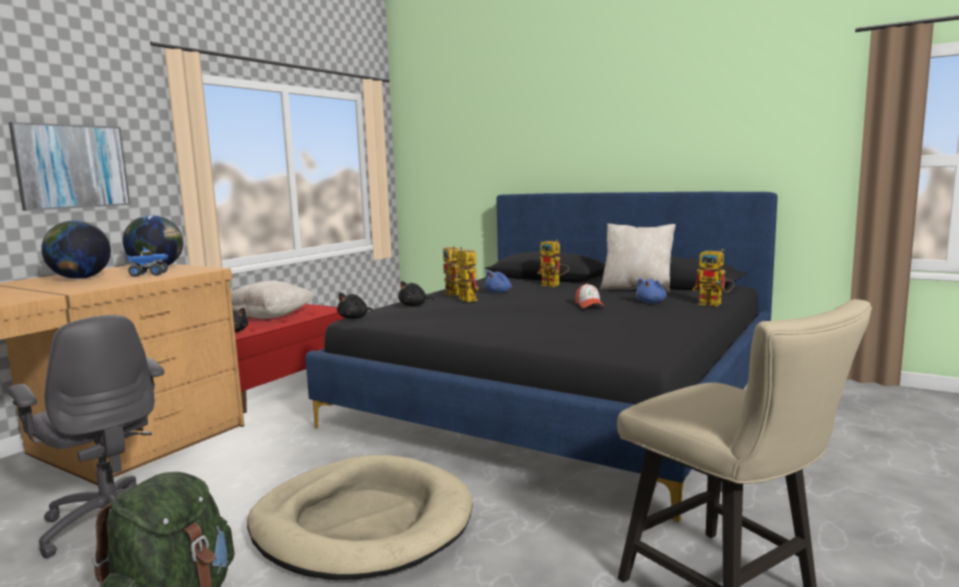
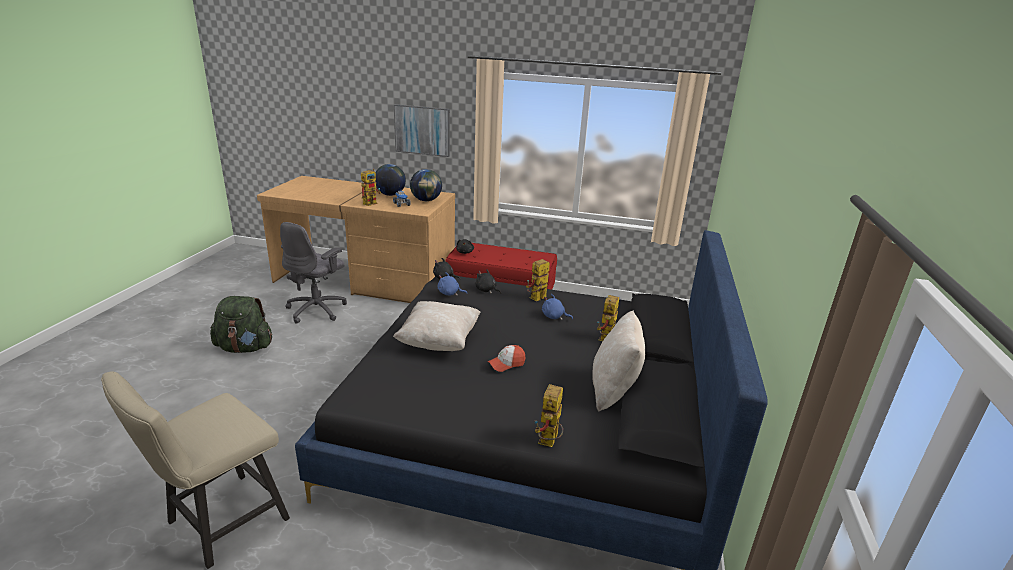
camera: 70 degrees right, 15 degrees up
(269, 316) = (509, 252): beige pillow -> beige pillow (439, 342)
(362, 523) = (311, 376): beige dog bed -> none
(464, 299) = (510, 305): toy robot -> toy robot (371, 203)
(651, 302) = (541, 400): blue plush toy -> blue plush toy (450, 293)

